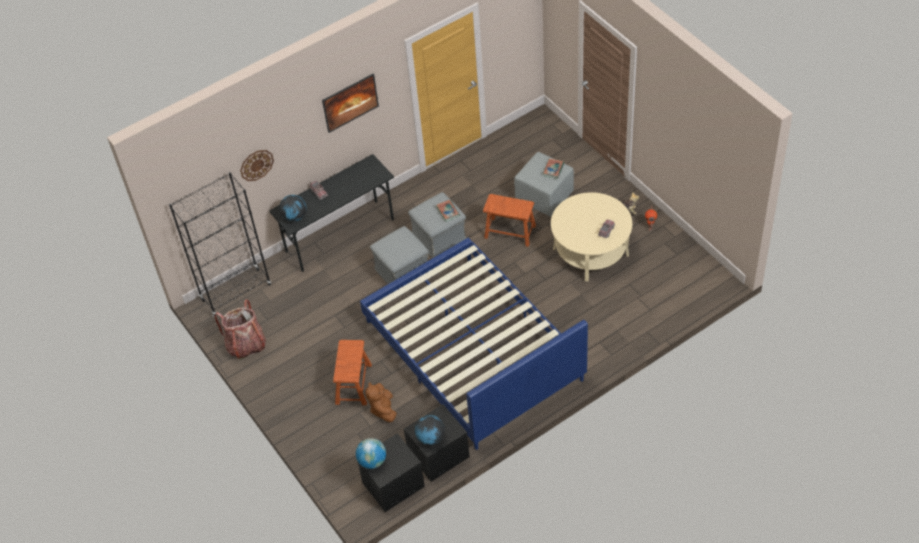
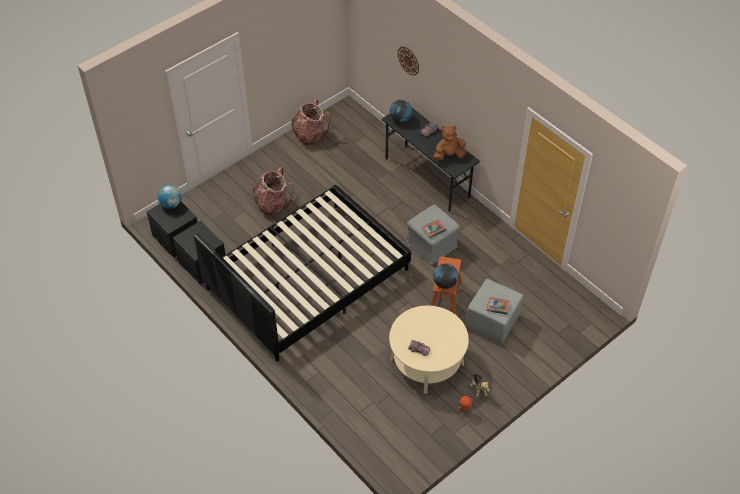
camera: 80 degrees right, 0 degrees up
(236, 292) = (361, 122): black bookcase -> none
(351, 110) = (476, 108): picture -> none
(353, 384) = (272, 204): brown stool -> backpack
(383, 409) = (247, 225): brown plush toy -> brown plush toy (449, 155)
(402, 272) = (390, 223): grey ottoman -> none
(430, 438) = (190, 238): globe -> globe (444, 283)
(472, 351) = (307, 279): blue bed -> black bed

